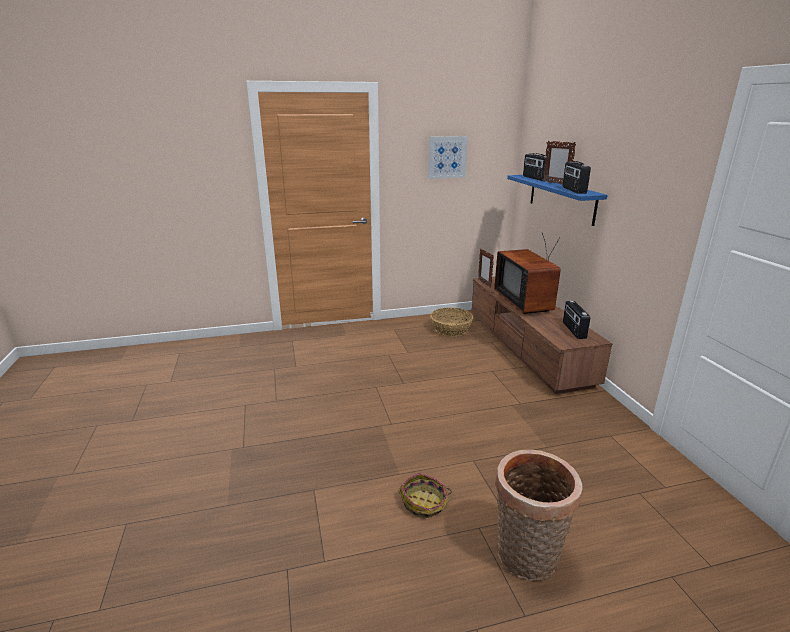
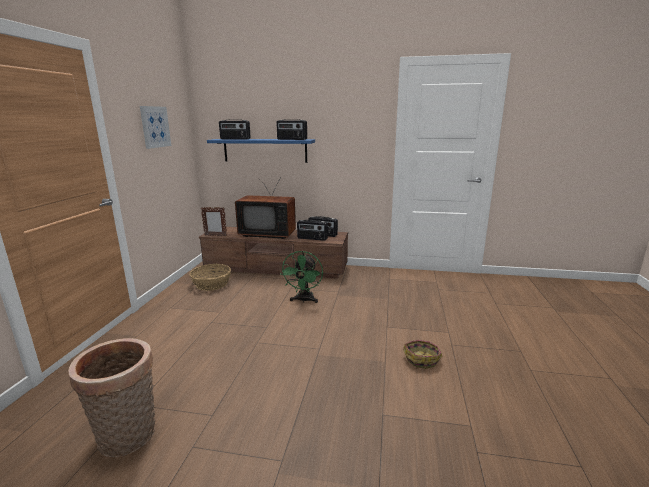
camera: 65 degrees left, 5 degrees down
(474, 387) = (304, 300): none -> green fan
(526, 558) = (479, 336): basket -> basket (128, 438)
(549, 328) = (312, 238): none -> radio
(556, 183) = (263, 139): picture frame -> none

